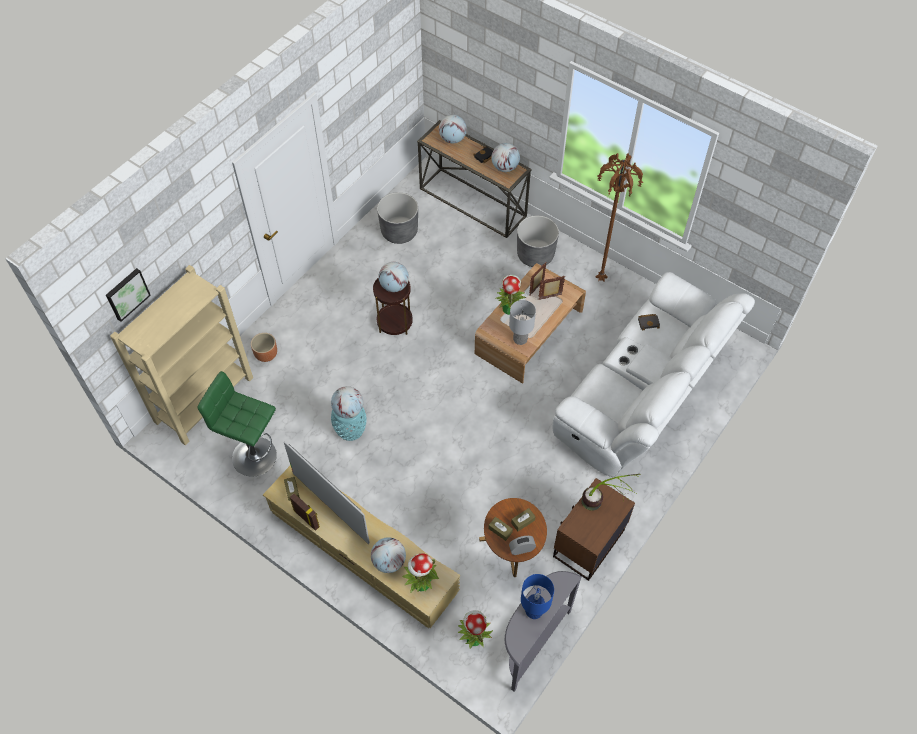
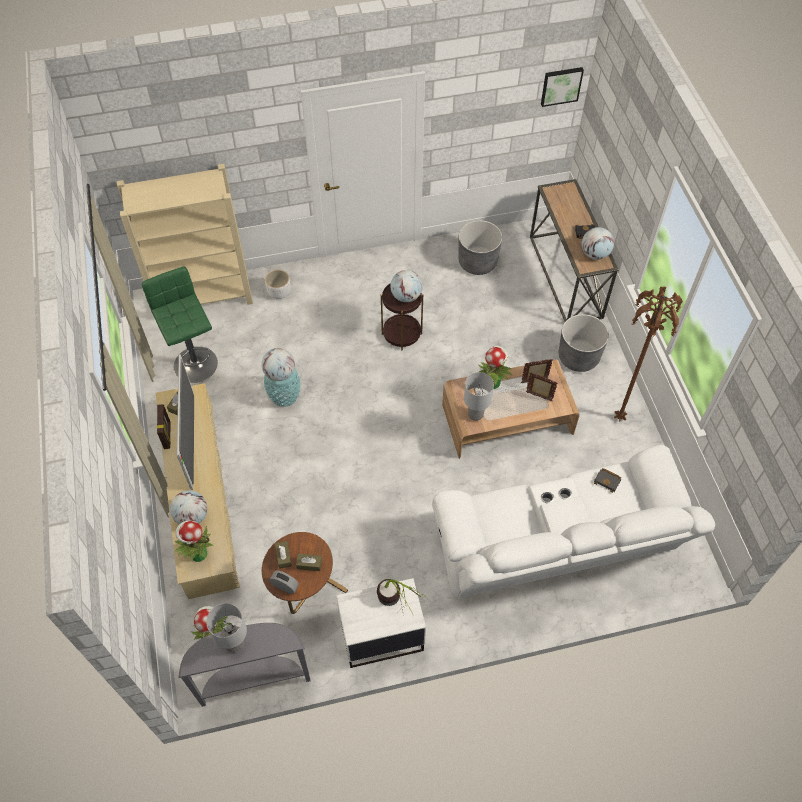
camera: 40 degrees right, 0 degrees up
(126, 294) = (145, 153): picture -> picture (561, 85)
(266, 354) = (279, 292): brown planter -> white planter
(452, 139) = (571, 202): globe -> none
(534, 611) = (235, 643): blue table lamp -> grey table lamp
(587, 543) = (381, 636): brown nightstand -> white nightstand

